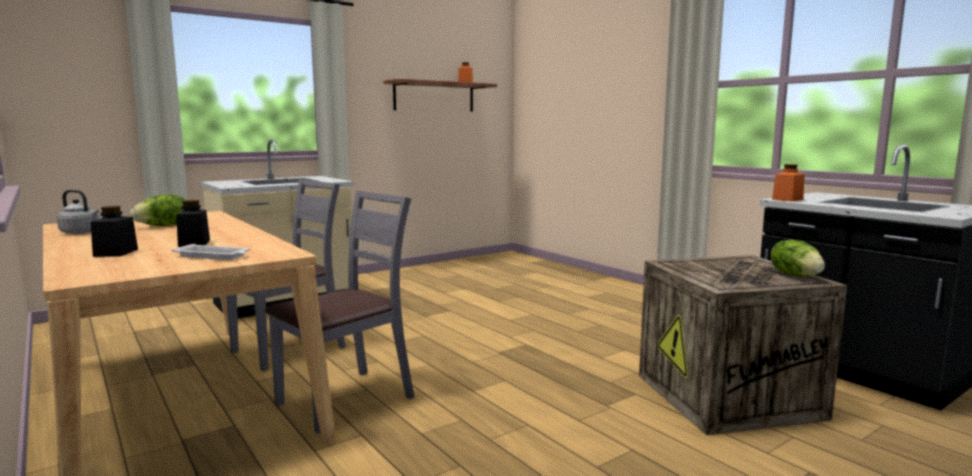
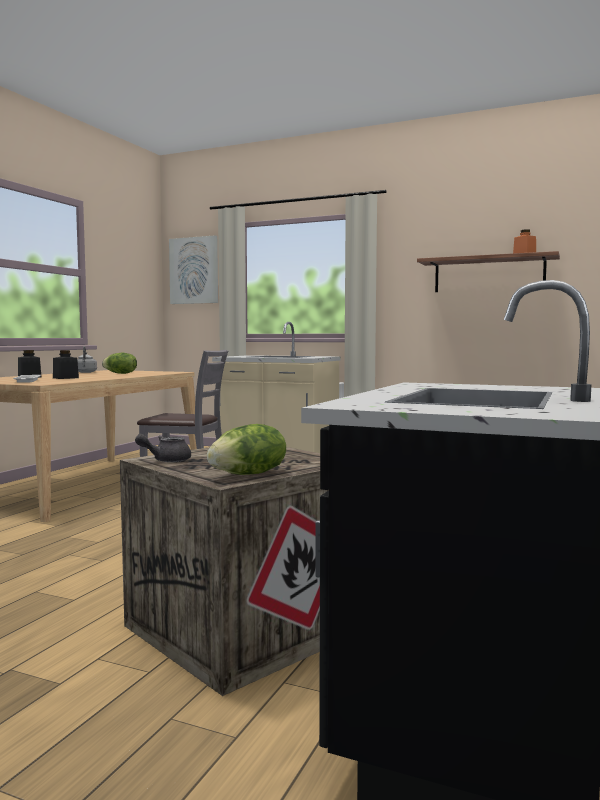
camera: 60 degrees right, 5 degrees down
(68, 60) = (194, 270): none -> picture
(346, 399) = (111, 511): grey chair -> none
(730, 284) = (166, 460): none -> grey teapot
(787, 199) = (425, 384): orange jar -> none

